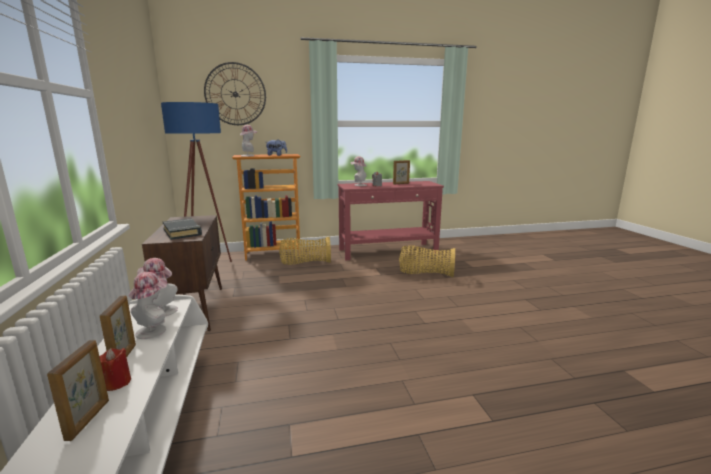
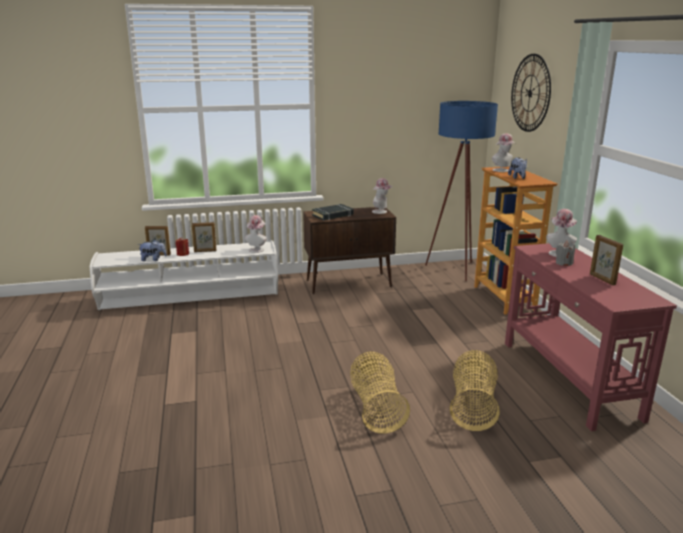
camera: 90 degrees right, 5 degrees up
(117, 423) = (153, 259): none -> plush toy
(154, 330) = (232, 251): hat -> hat (381, 212)
(305, 263) = (480, 319): basket -> basket (376, 407)

